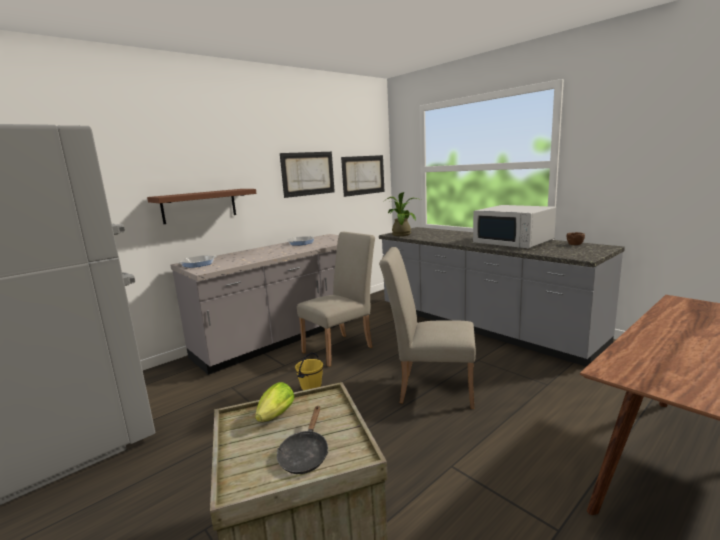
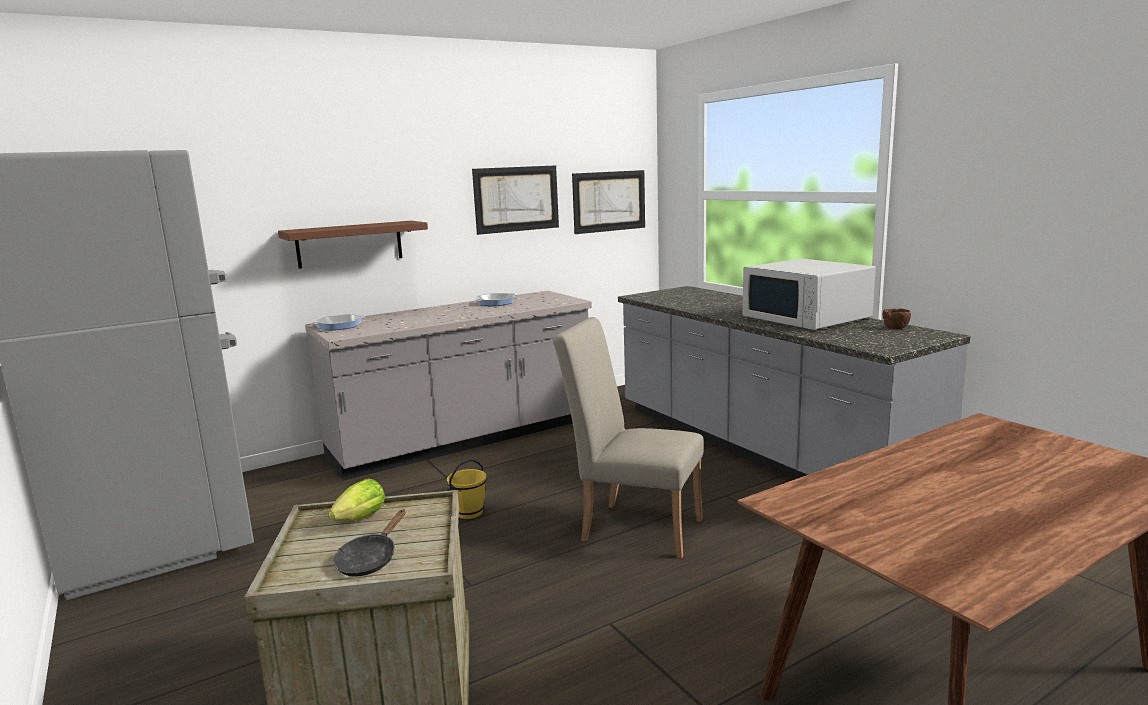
camera: 10 degrees right, 0 degrees up
(342, 348) = (536, 461): beige chair -> none
(401, 234) = (652, 297): potted plant -> none

